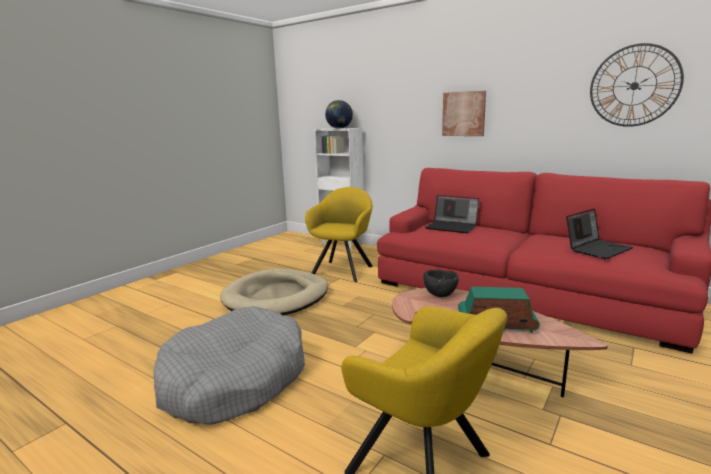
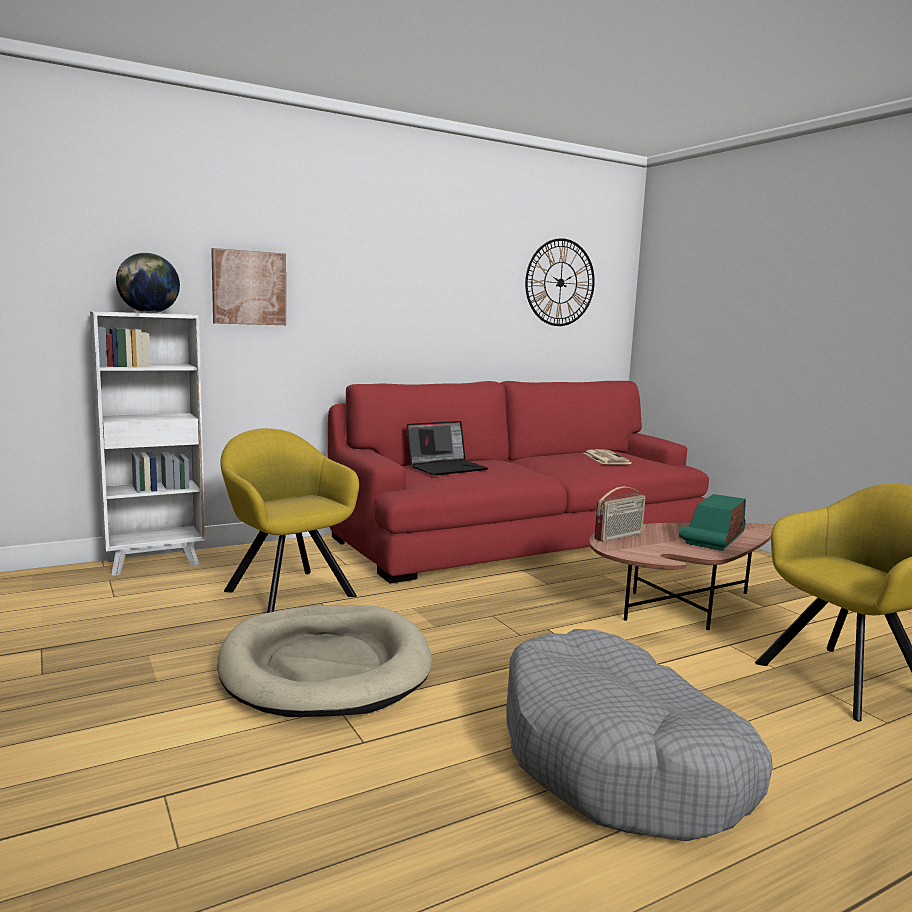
camera: 65 degrees left, 5 degrees down
(440, 294) = (619, 537): black bowl -> radio
(464, 114) = (383, 300): picture -> picture (249, 288)
(597, 249) = (605, 458): laptop -> newspaper

